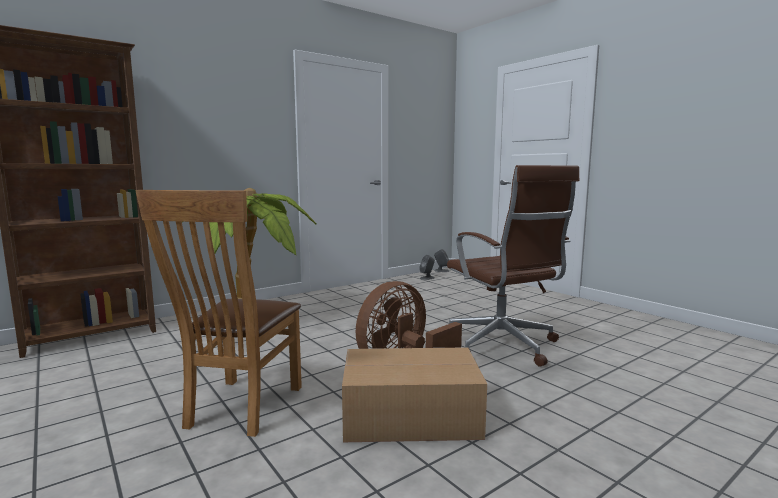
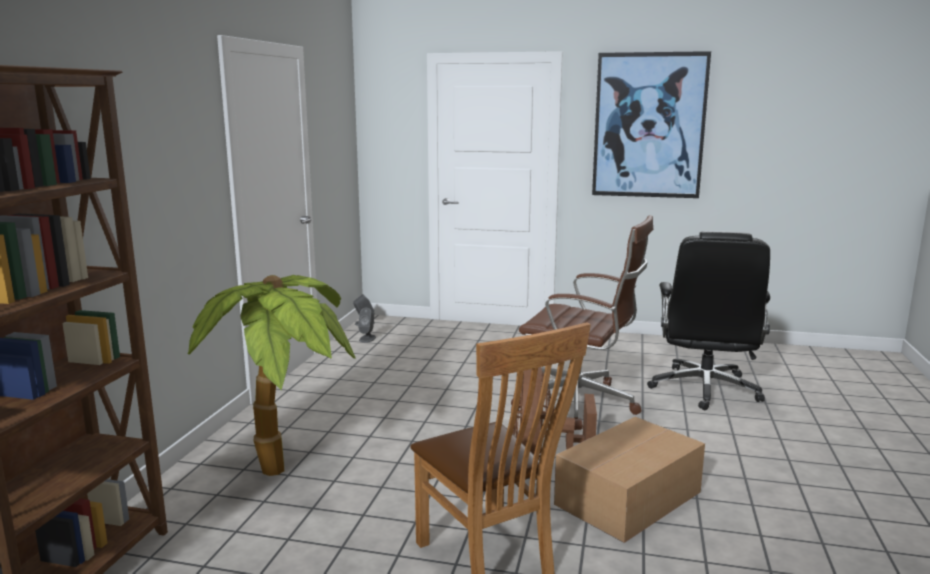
camera: 40 degrees left, 5 degrees up
(655, 370) = (705, 389): none -> black office chair
(679, 102) = (649, 126): none -> picture

